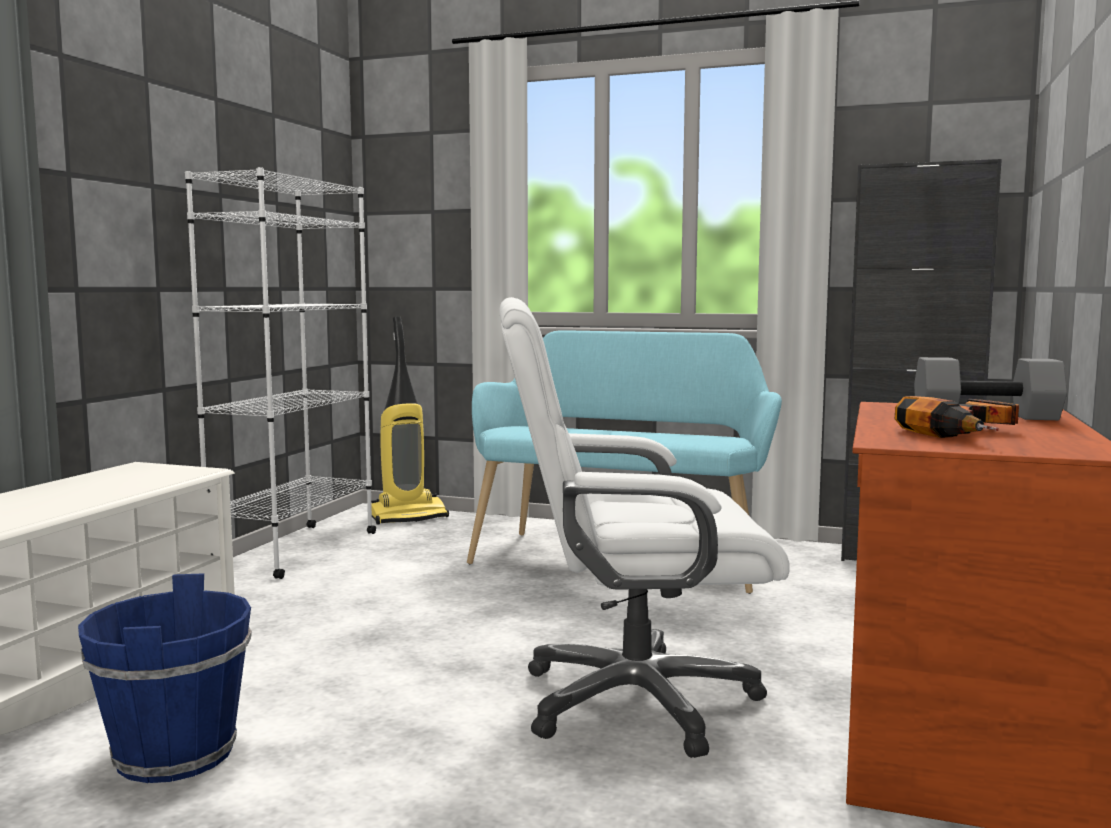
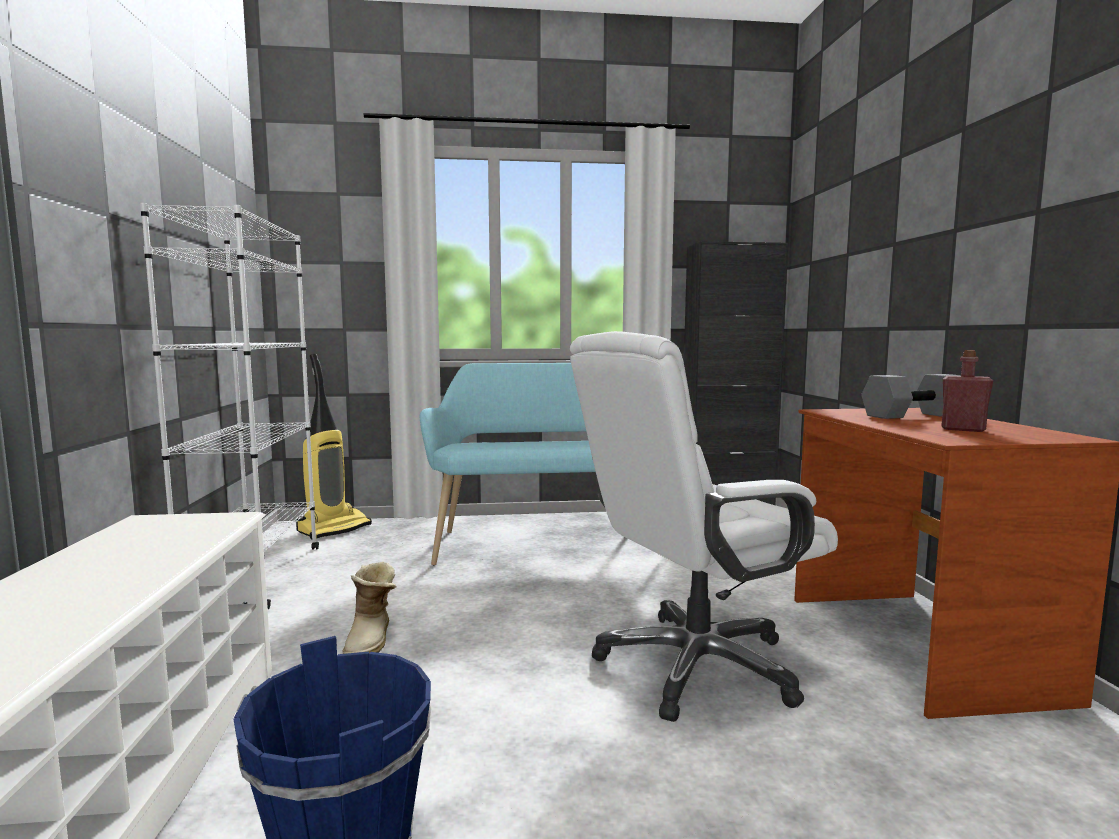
camera: 25 degrees left, 0 degrees up
(341, 619) = (372, 640): none -> boot
(969, 434) = (963, 429): power drill -> red bottle

